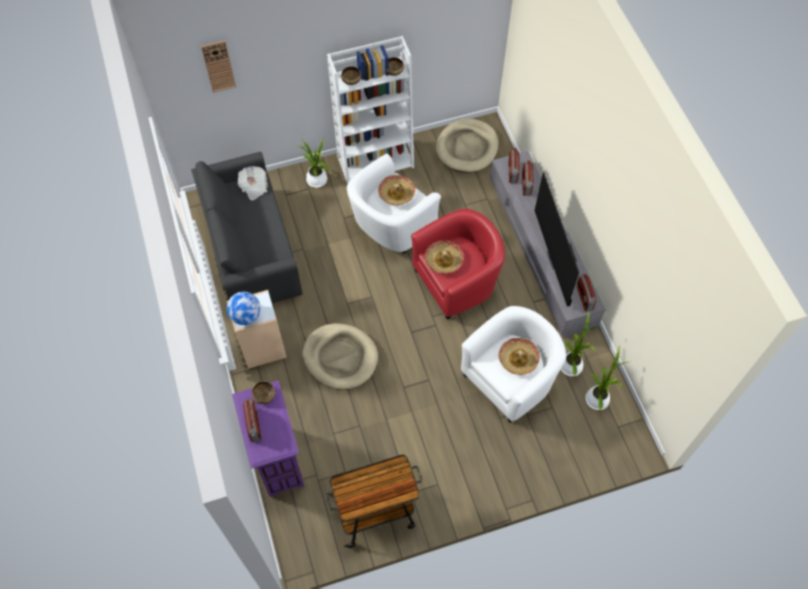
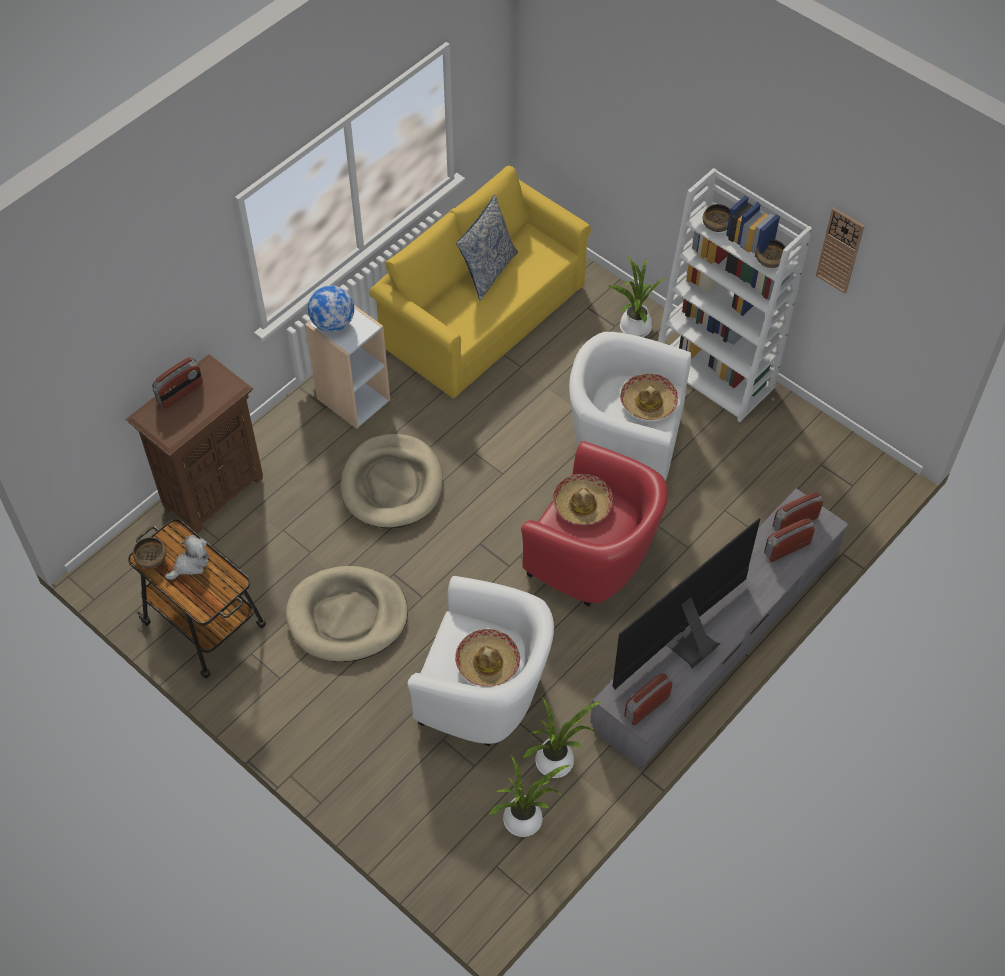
camera: 60 degrees right, 5 degrees down
(218, 66) = (595, 74): wall clock -> wall clock (840, 250)
(243, 222) = (487, 271): none -> pillow
(252, 249) = (483, 316): grey sofa -> yellow sofa
(253, 187) = (546, 254): newspaper -> none
(264, 395) = (223, 384): bowl -> bowl (151, 558)
(278, 461) = (214, 491): purple cabinet -> brown cabinet
(370, 484) = (190, 564): none -> plush toy
(467, 148) = (823, 467): beige dog bed -> beige dog bed (347, 617)

